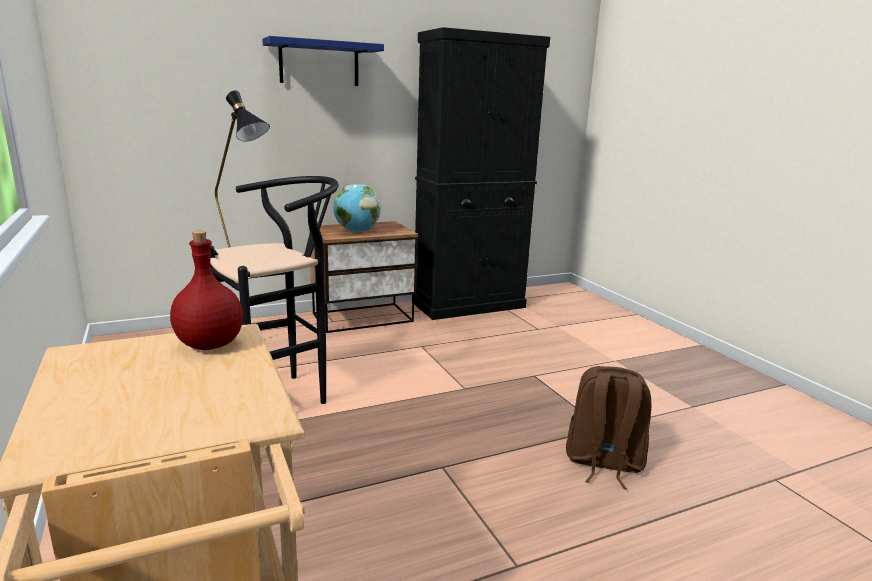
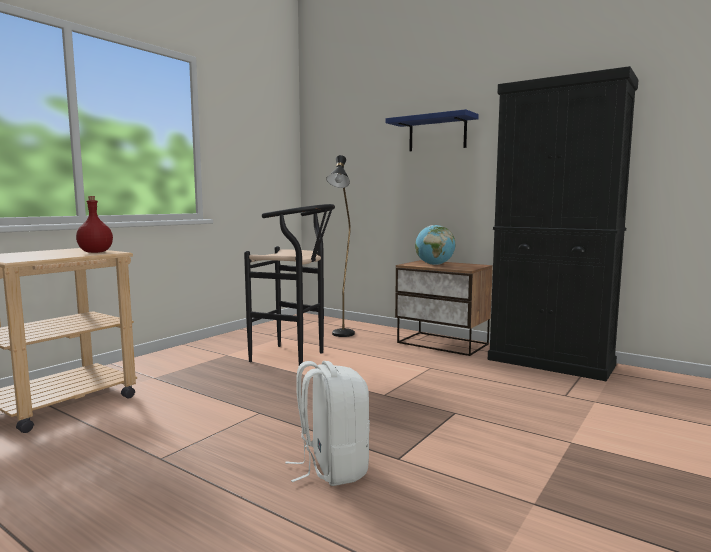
camera: 60 degrees right, 10 degrees down
(603, 463) = (331, 468): brown backpack -> white backpack

